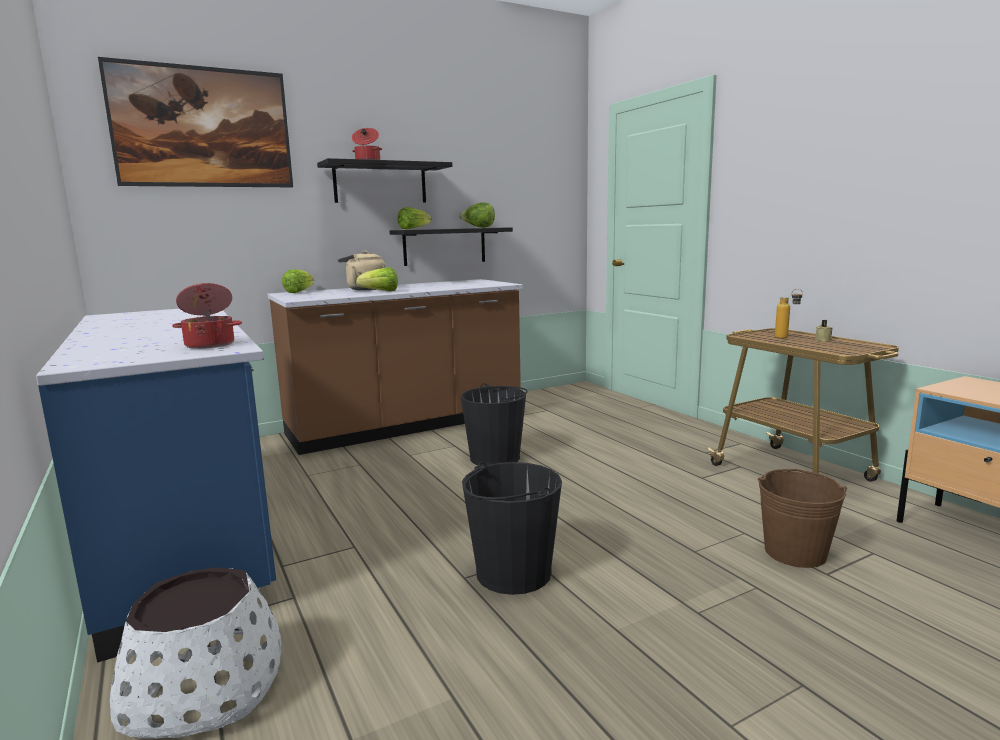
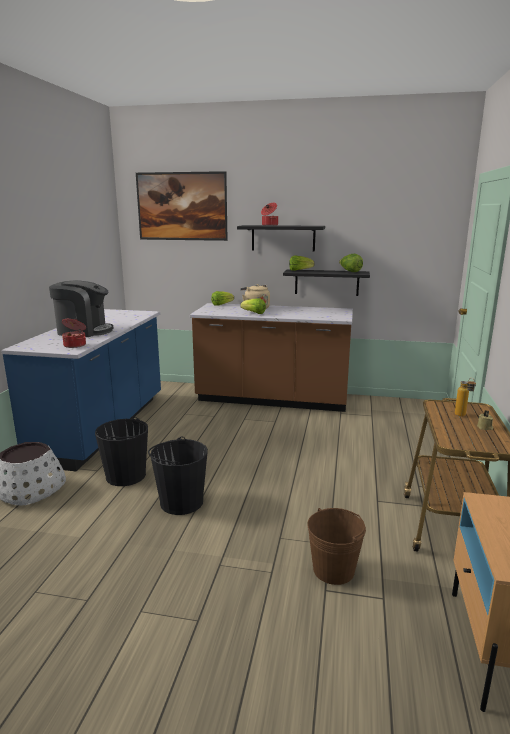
camera: 40 degrees right, 5 degrees up
(155, 333) = (84, 331): none -> coffee machine
(495, 458) = (282, 437): black bucket -> black bucket (126, 476)

